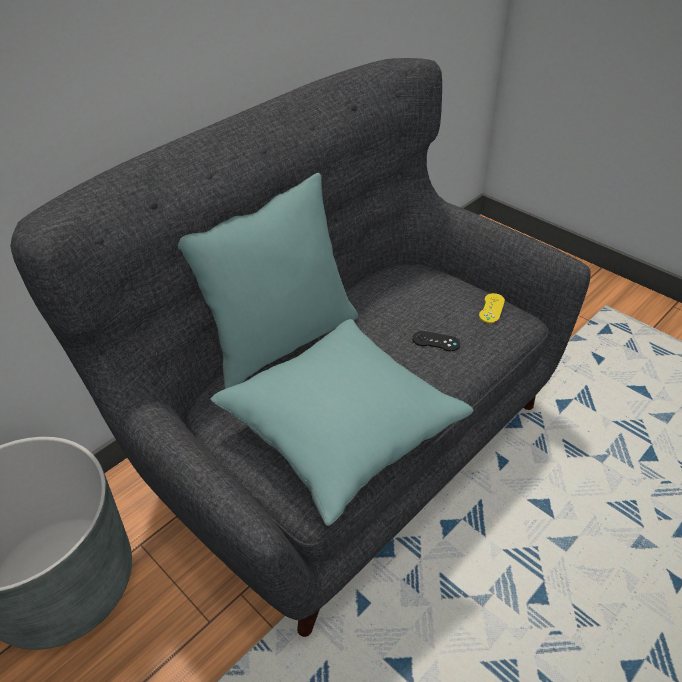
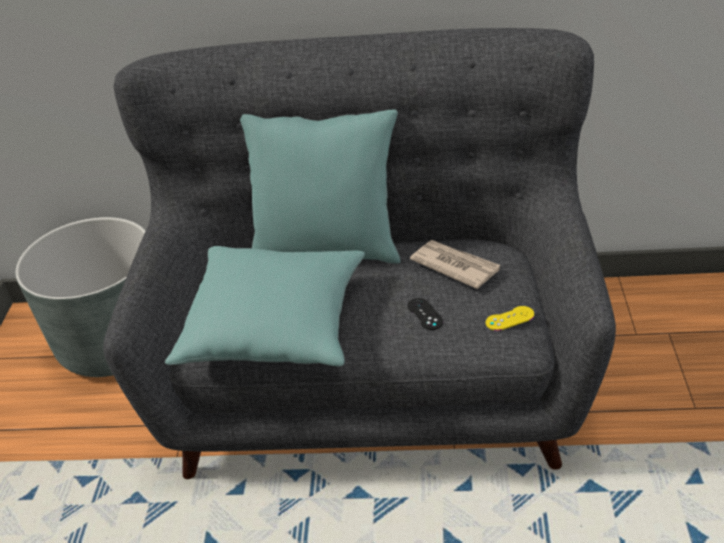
camera: 50 degrees right, 5 degrees down
(400, 295) = (455, 266): none -> newspaper

